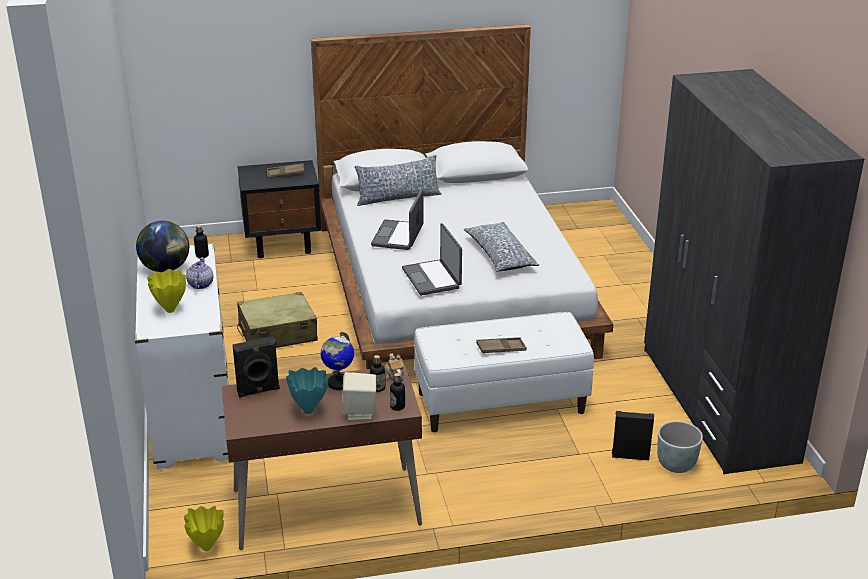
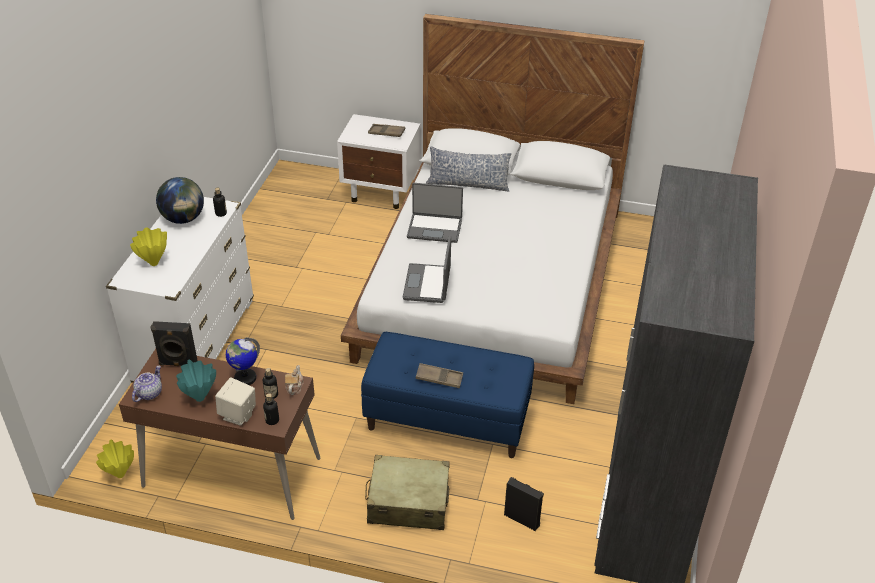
camera: 25 degrees right, 10 degrees up
(200, 284) = (196, 243): teapot -> teapot (149, 393)
(277, 333) = (313, 284): beige suitcase -> beige suitcase (408, 502)
(283, 244) = (382, 192): black nightstand -> white nightstand
(398, 236) = (435, 228): laptop -> laptop turned 120 degrees counterclockwise
(500, 256) = (509, 277): pillow -> none
(501, 402) = (448, 419): white bench -> blue bench
(676, 465) = (556, 546): grey planter -> none

